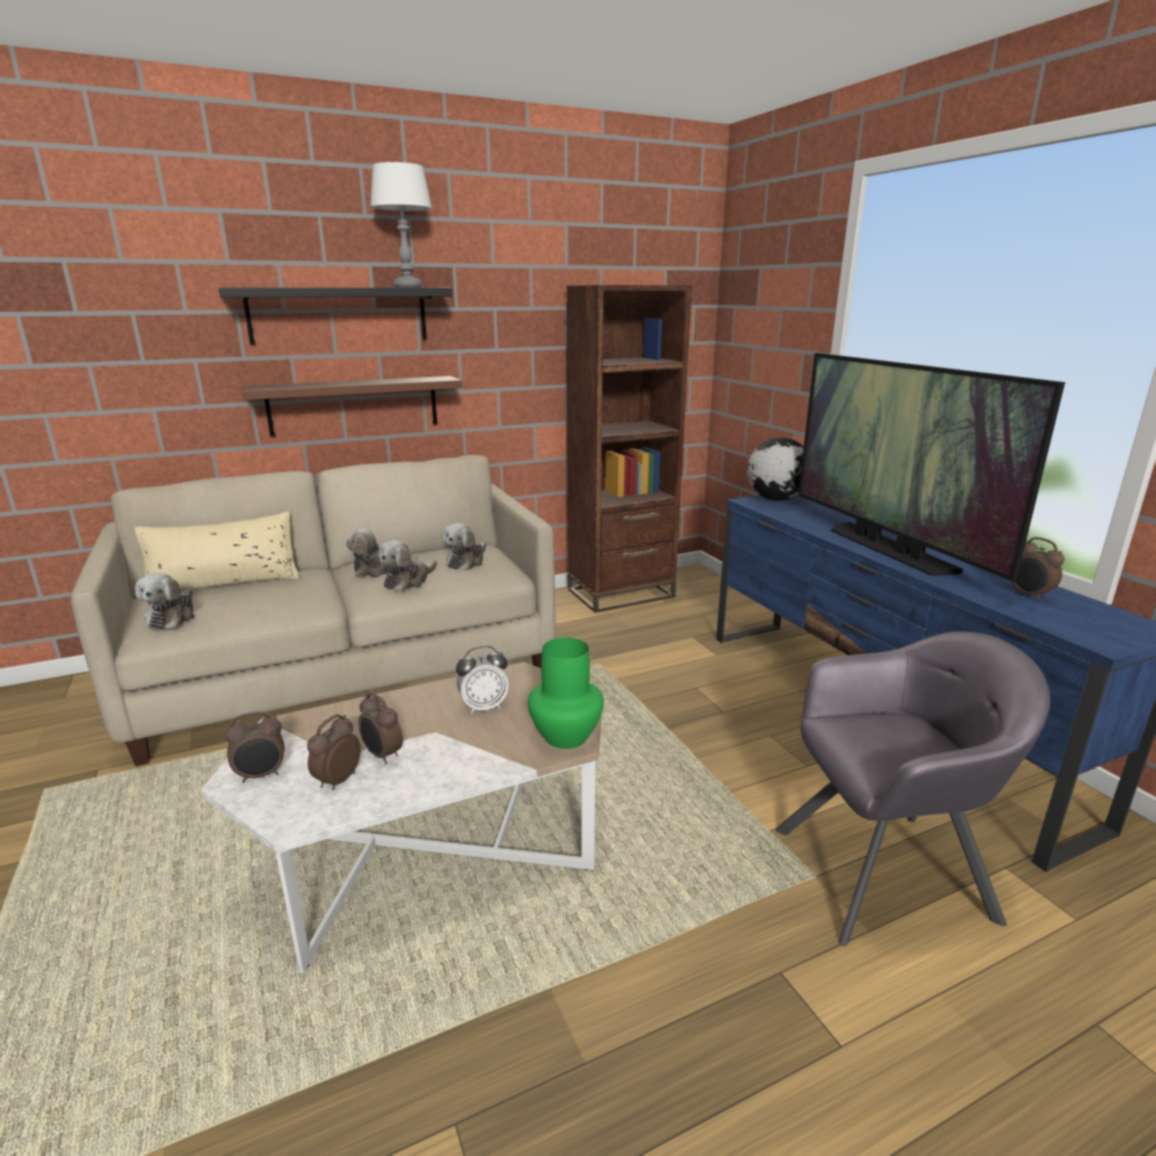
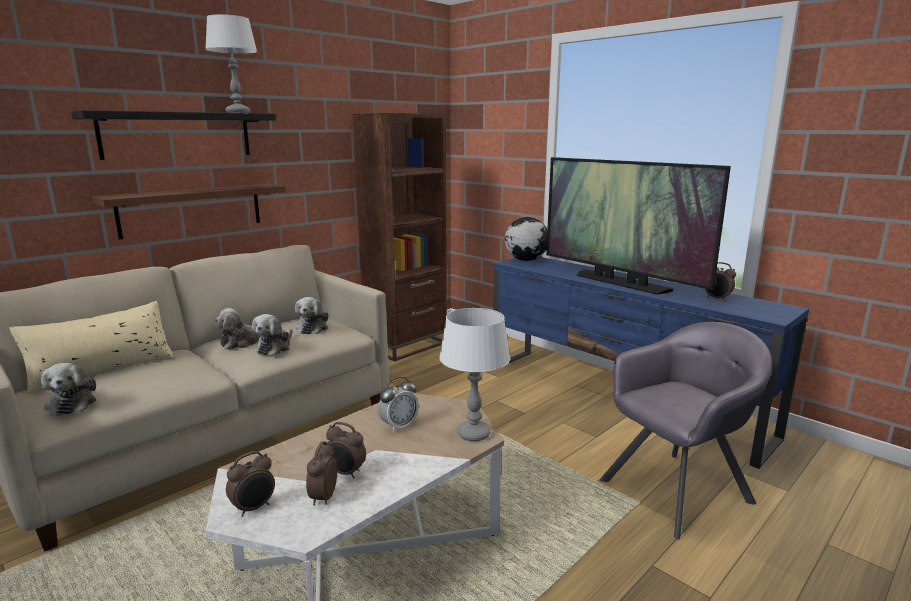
camera: 20 degrees left, 5 degrees down
(565, 736) = (473, 434): green vase -> white table lamp

